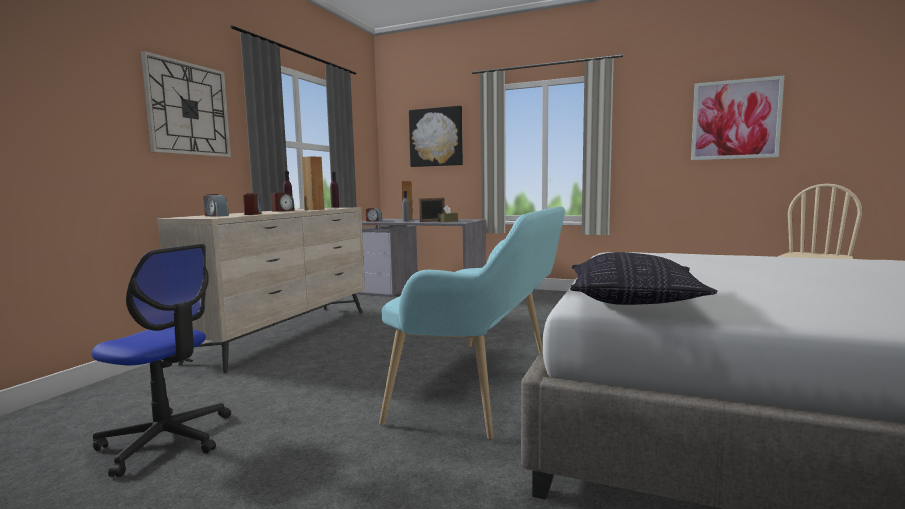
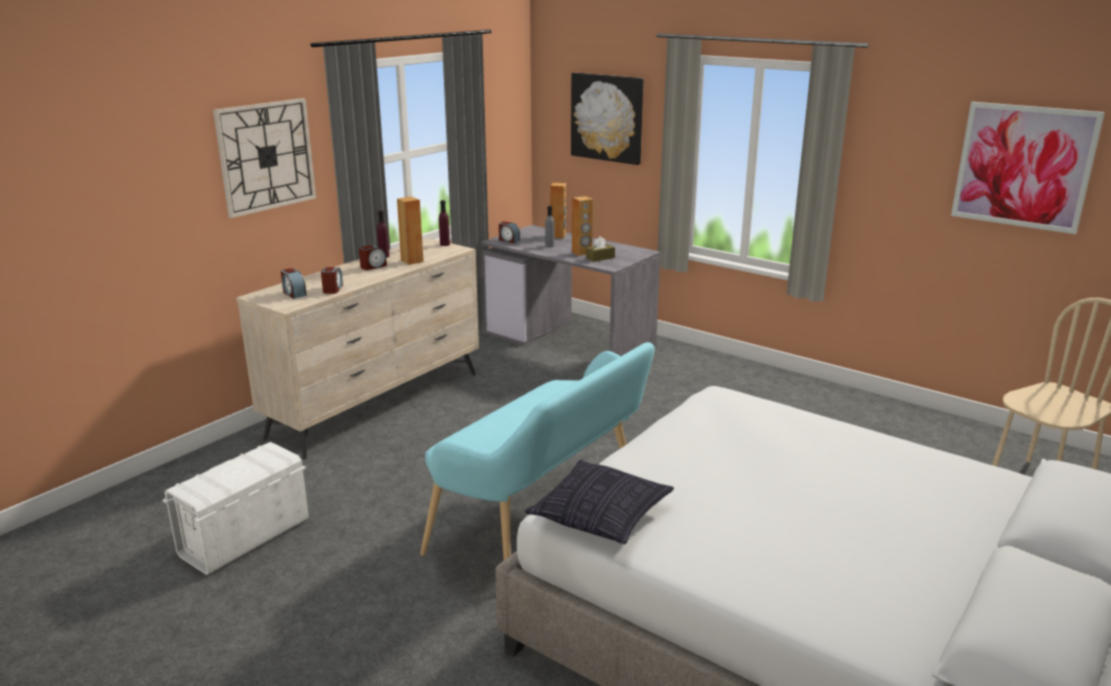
camera: 15 degrees right, 15 degrees up
(166, 440) = (244, 537): office chair -> white storage box
(432, 221) = (582, 253): picture frame -> brown speaker

